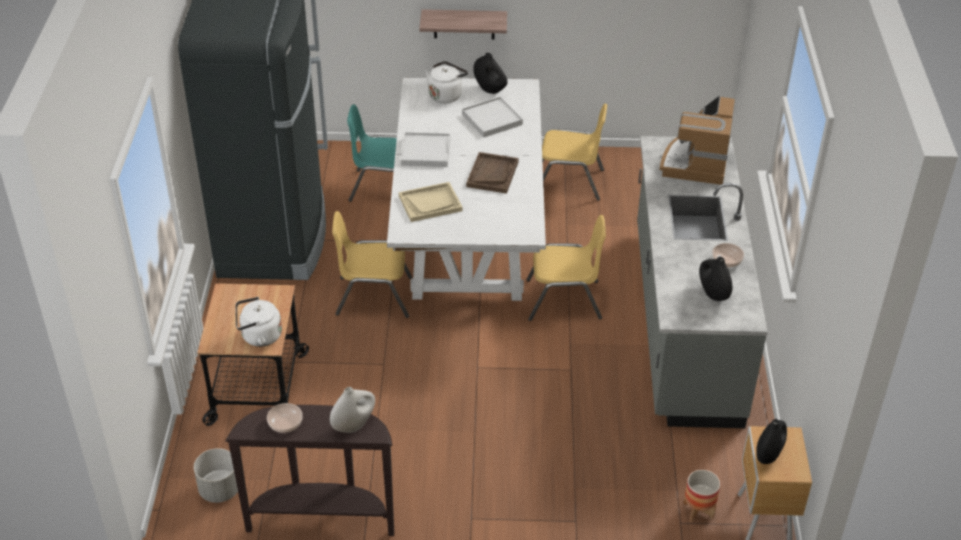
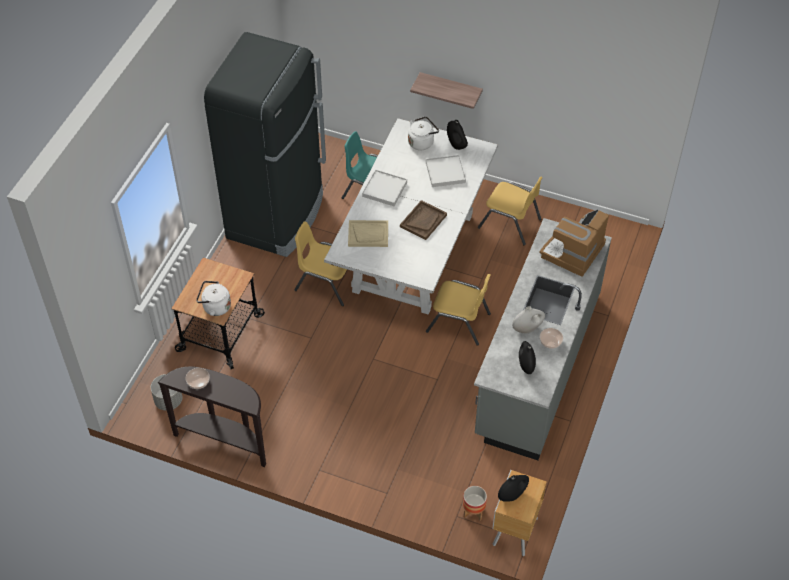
camera: 20 degrees right, 10 degrees up
(353, 425) = (240, 395): white vase -> white vase (527, 328)

